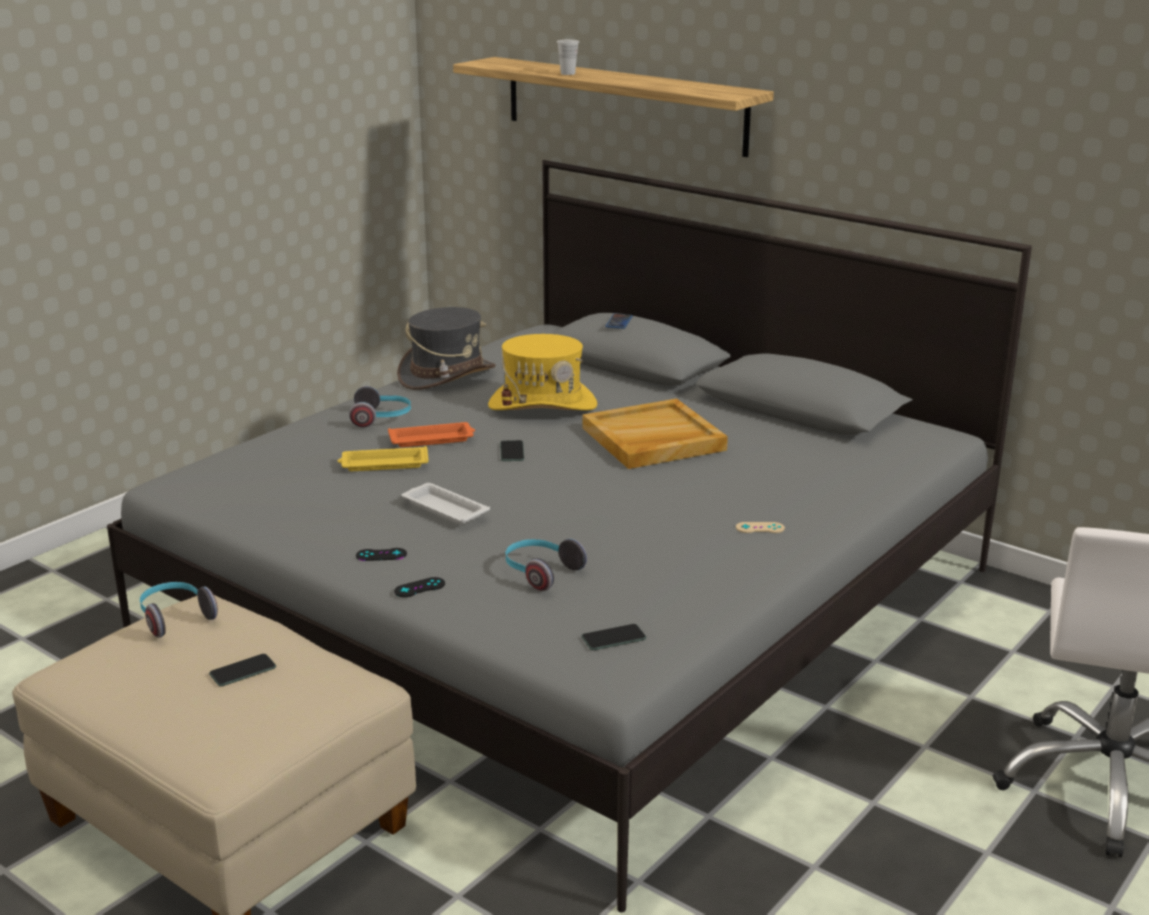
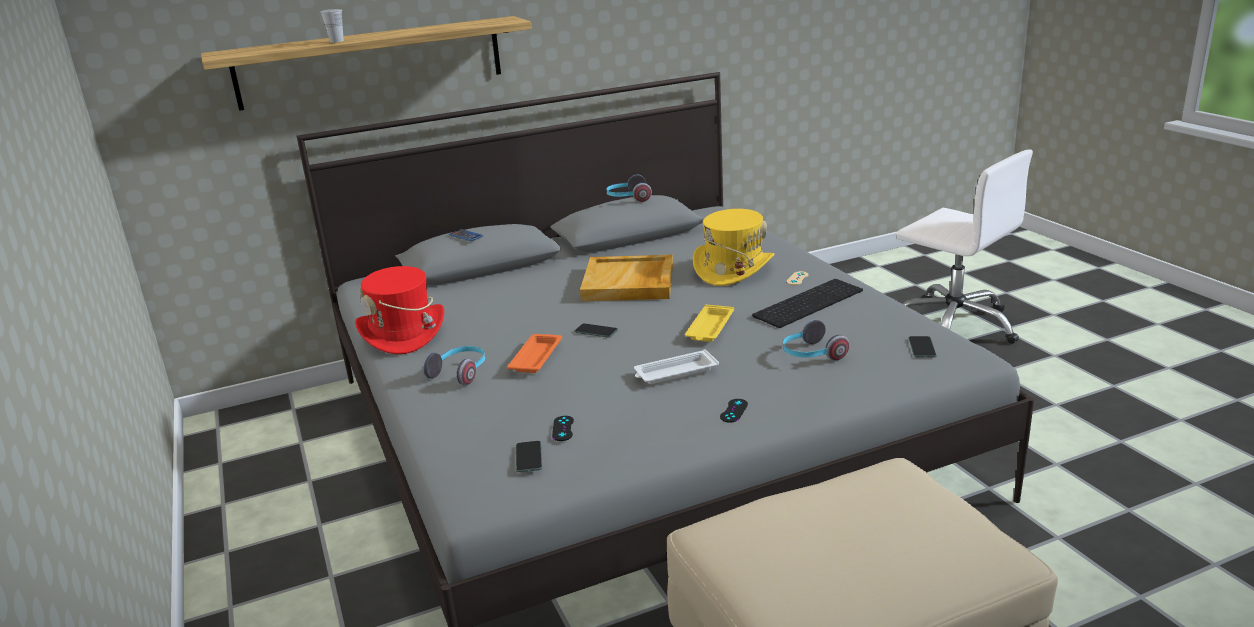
camera: 60 degrees left, 0 degrees up
(175, 618) = (738, 545): headphones -> headphones (628, 198)
(243, 671) = (865, 516): phone -> phone (529, 457)
(383, 464) = (567, 383): yellow tray -> yellow tray (709, 328)
(419, 587) = (804, 403): black game controller -> black game controller (563, 428)
(447, 375) = (403, 333): grey hat -> red hat
(543, 405) = (520, 307): yellow hat -> yellow hat (733, 269)
(689, 546) = (807, 302): none -> keyboard

